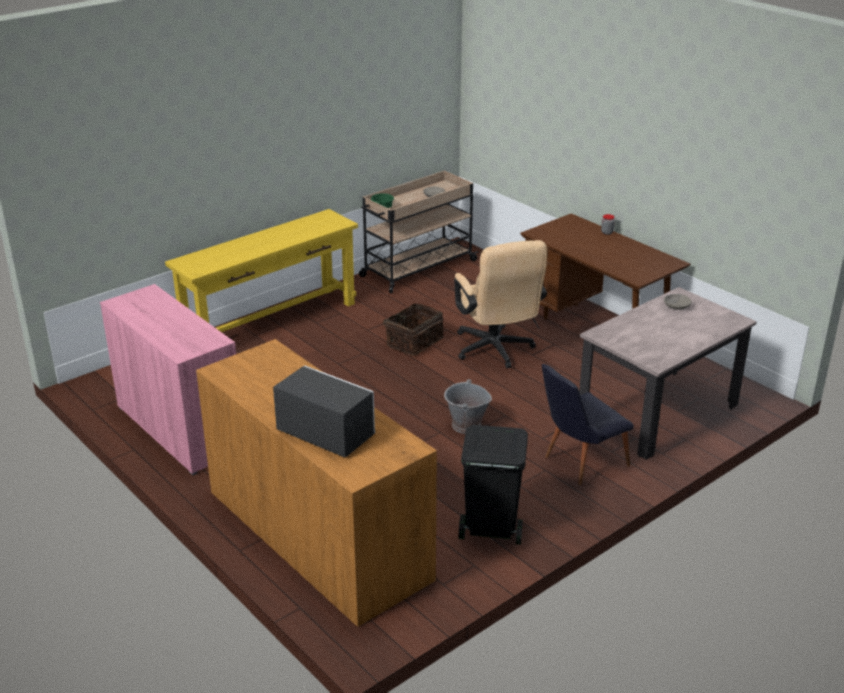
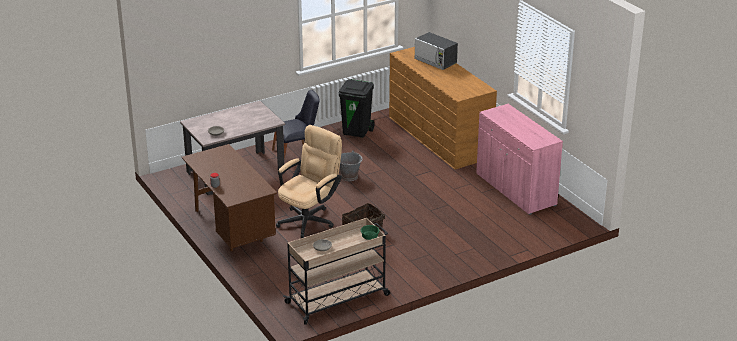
camera: 170 degrees left, 0 degrees up
(271, 323) = (463, 257): yellow console table -> none
(496, 351) = (310, 219): beige office chair -> beige office chair turned 45 degrees clockwise

